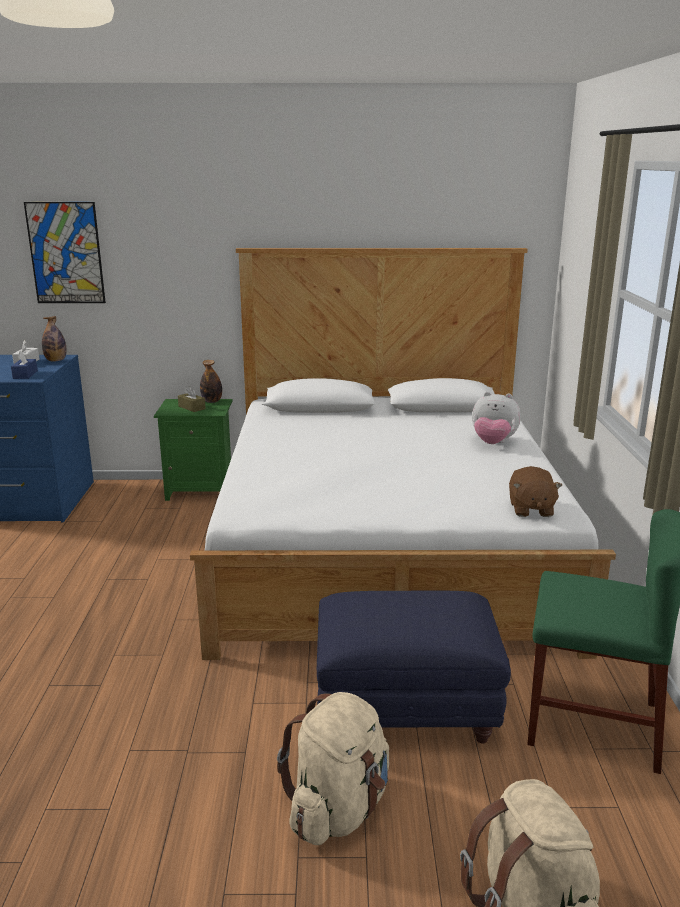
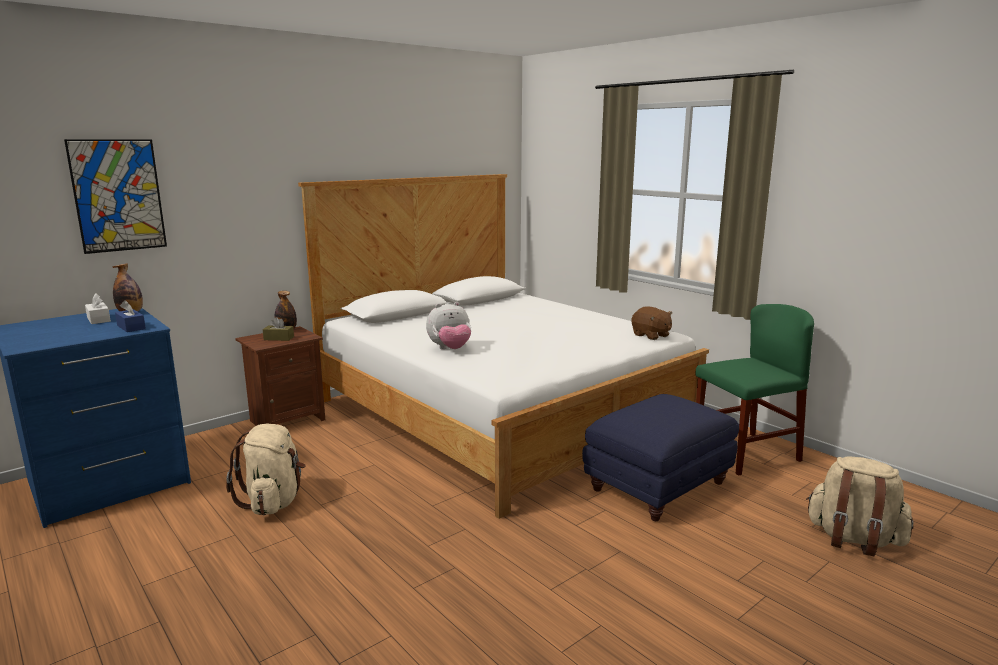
camera: 40 degrees left, 5 degrees down
(200, 490) = (286, 420): green nightstand -> brown nightstand
(338, 809) = (714, 548): beige backpack -> beige backpack (273, 501)
(493, 443) = (556, 311): plush toy -> plush toy (450, 349)

